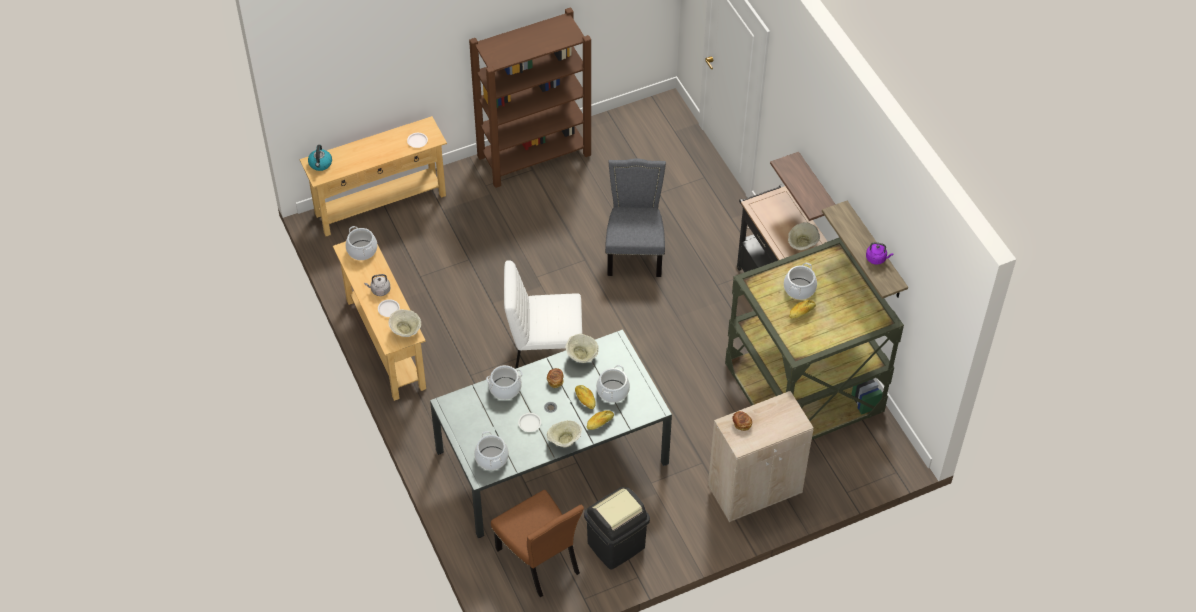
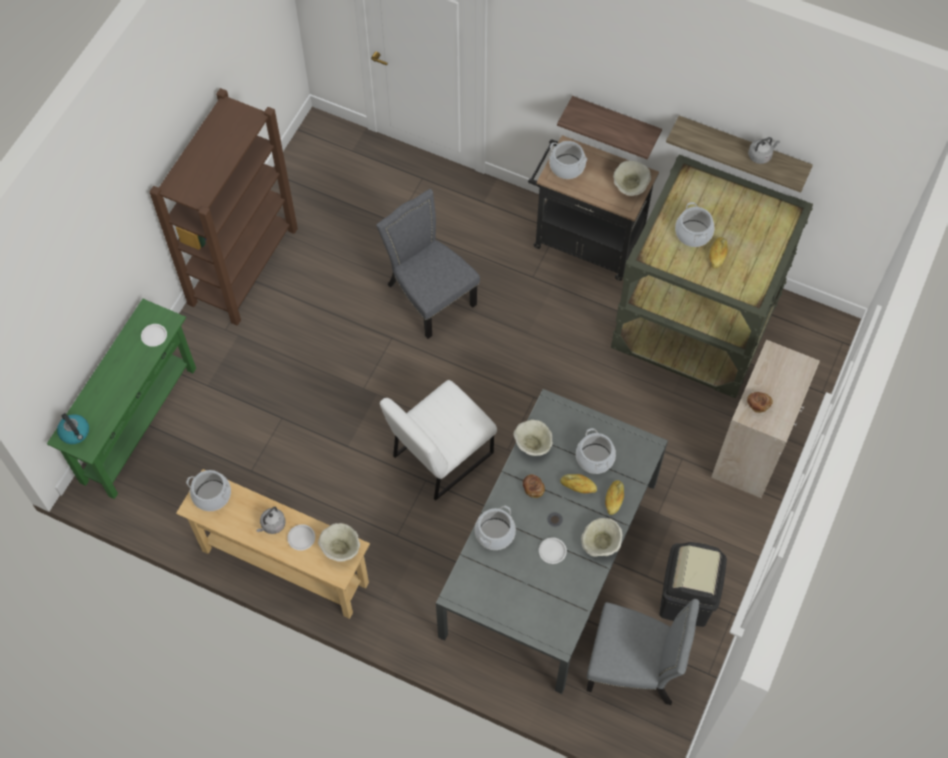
camera: 40 degrees left, 10 degrees up
(380, 204) = (138, 424): beige console table -> green console table
(492, 458) = (552, 615): cooking pot -> cooking pot (567, 166)
(538, 558) = (632, 667): brown chair -> grey chair
(877, 258) = (760, 155): purple kettle -> grey kettle

